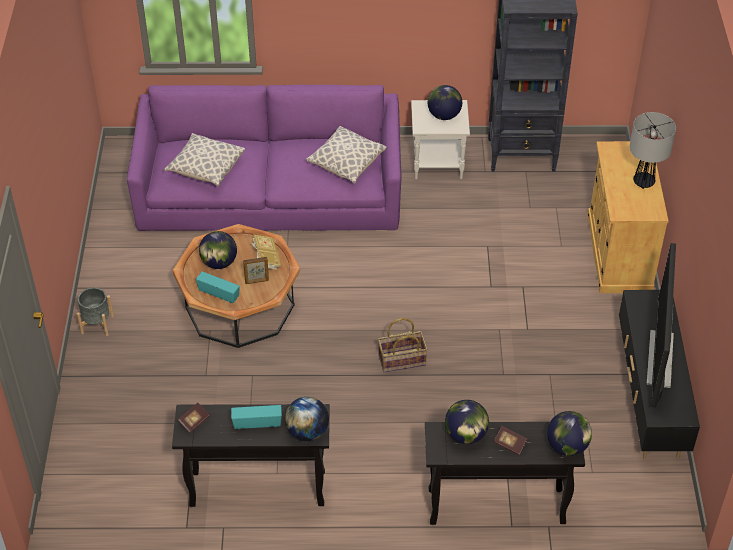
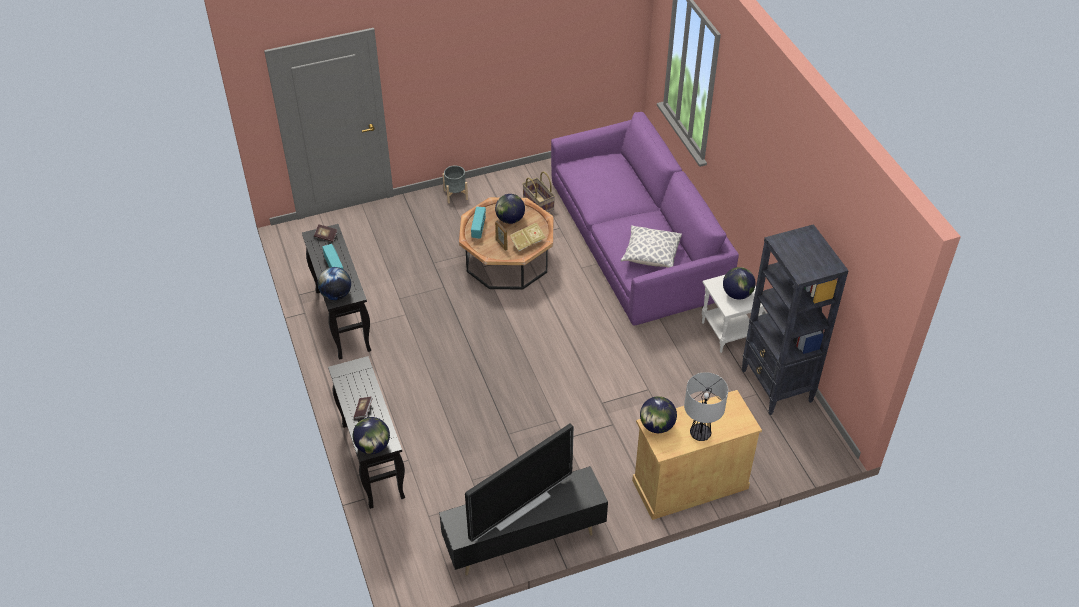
camera: 70 degrees right, 0 degrees up
(205, 169) = (599, 180): pillow -> none
(402, 361) = (494, 367): basket -> basket (537, 204)
(465, 435) = (363, 382): globe -> globe (657, 426)
(659, 359) = (519, 507): television -> television turned 150 degrees clockwise

